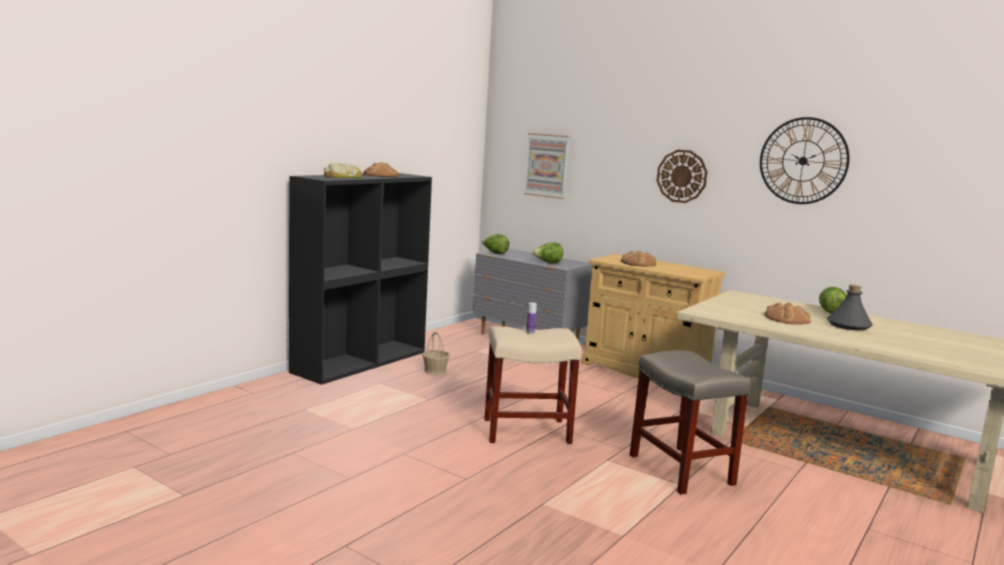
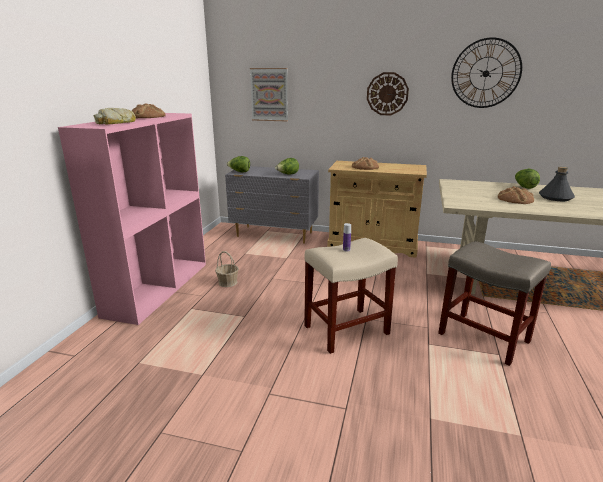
camera: 20 degrees left, 10 degrees up
(360, 361) = (158, 287): black bookcase -> pink bookcase

